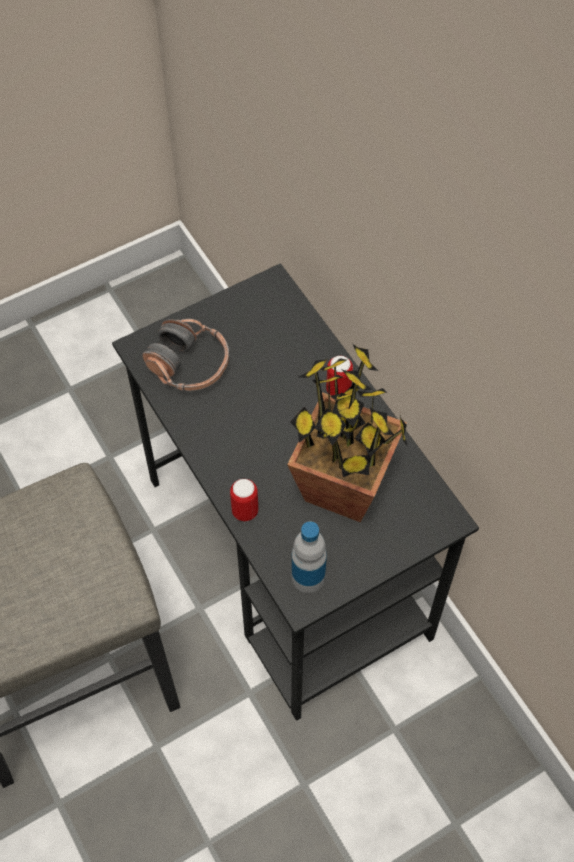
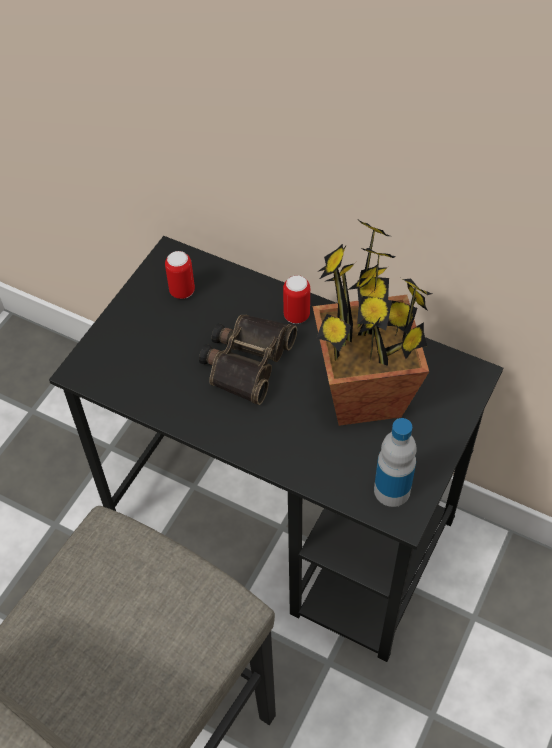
camera: 30 degrees left, 5 degrees down
(189, 365) = (141, 362): headphones -> none
(245, 511) = (290, 464): can -> can (182, 291)
(270, 407) = (246, 361): none -> binoculars

